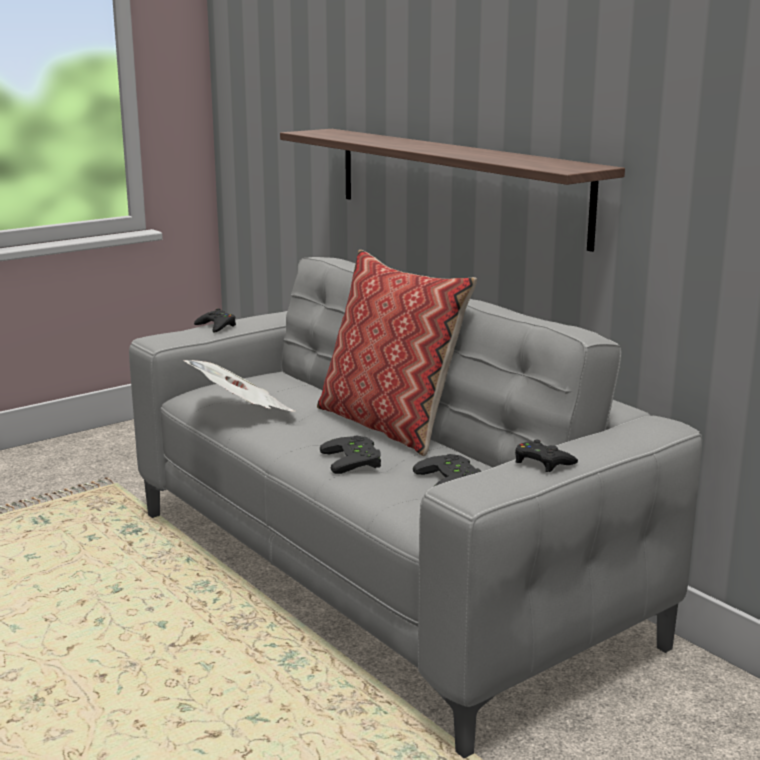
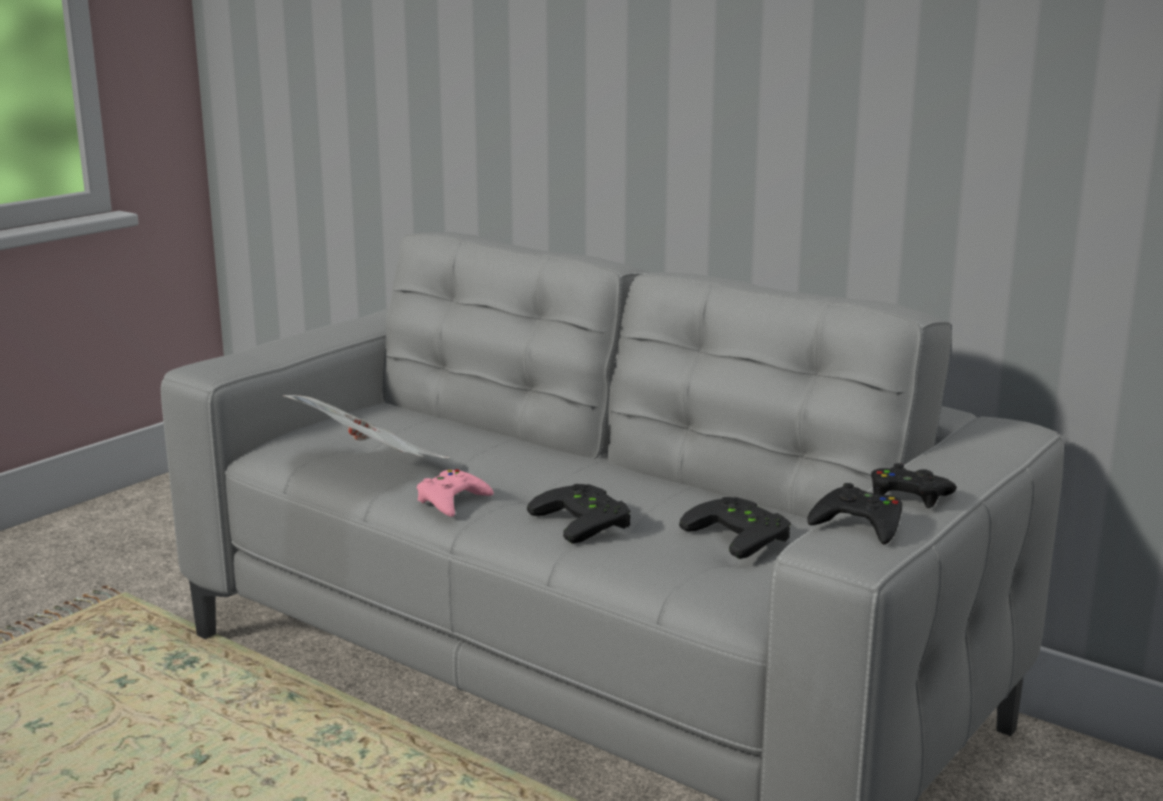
camera: 15 degrees left, 0 degrees up
(216, 326) = (286, 343): black game controller -> black game controller (859, 524)
(278, 439) = (452, 500): none -> pink game controller
(390, 425) = (595, 464): pillow -> none
(456, 183) = (636, 116): shelf -> none

